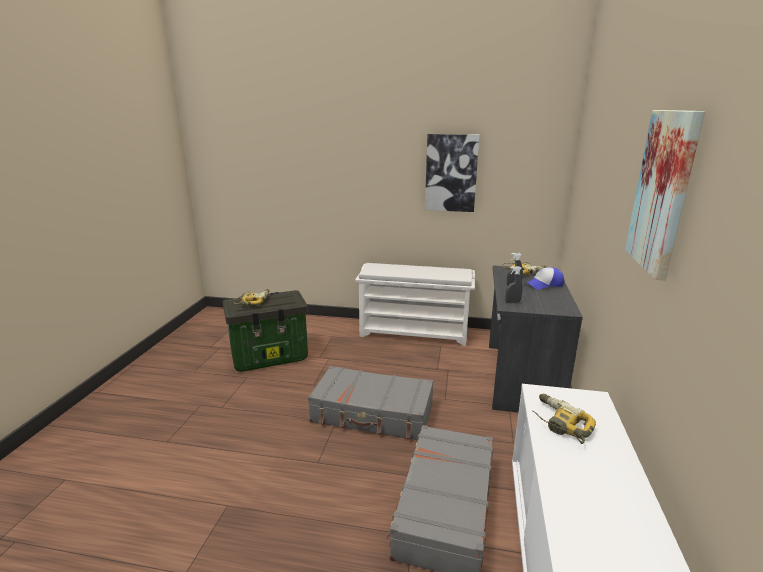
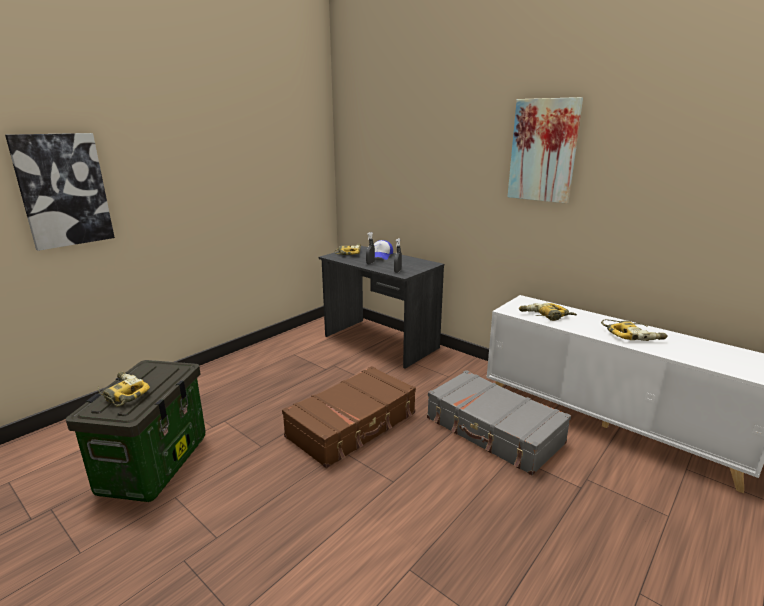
camera: 60 degrees left, 0 degrees up
(372, 414) = (353, 425): grey suitcase -> brown suitcase
(415, 332) = (253, 357): white shoe rack -> none
(451, 173) = (246, 174): picture -> picture (63, 190)
(598, 516) = (632, 335): none -> power drill

